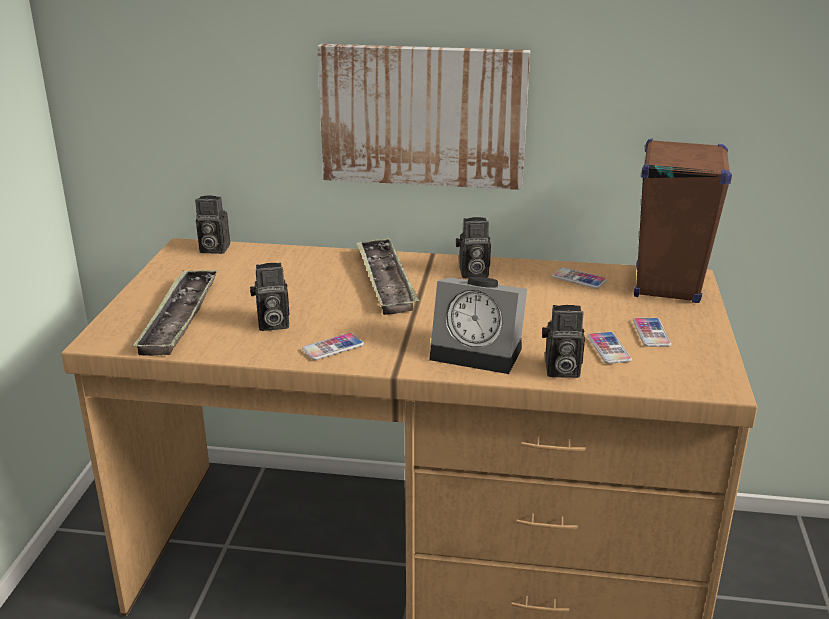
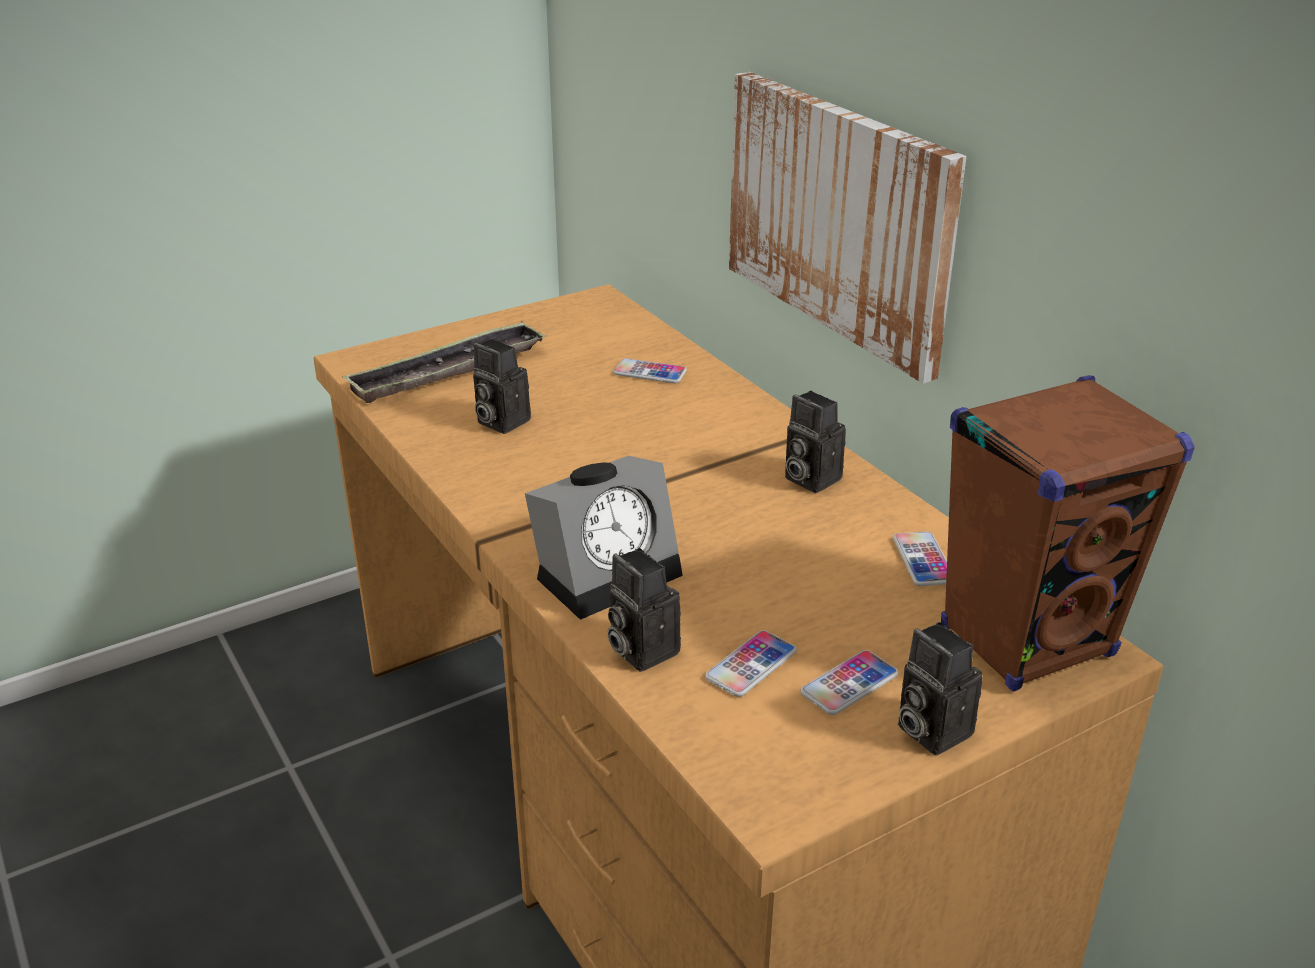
camera: 50 degrees right, 5 degrees up
(212, 249) = (616, 313): camera -> camera (928, 729)
(333, 347) = (495, 477): phone -> phone (650, 373)
(385, 281) = (695, 435): tray -> none
(480, 352) = (609, 572): alarm clock -> alarm clock turned 105 degrees counterclockwise

